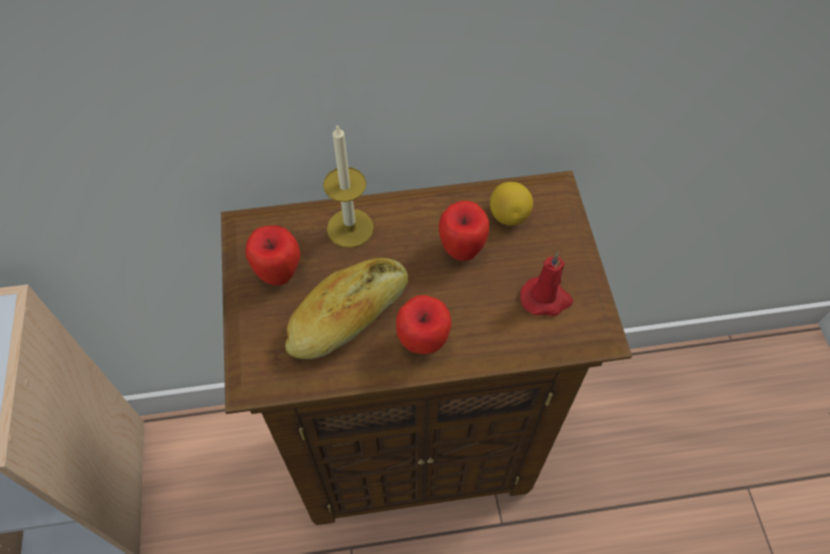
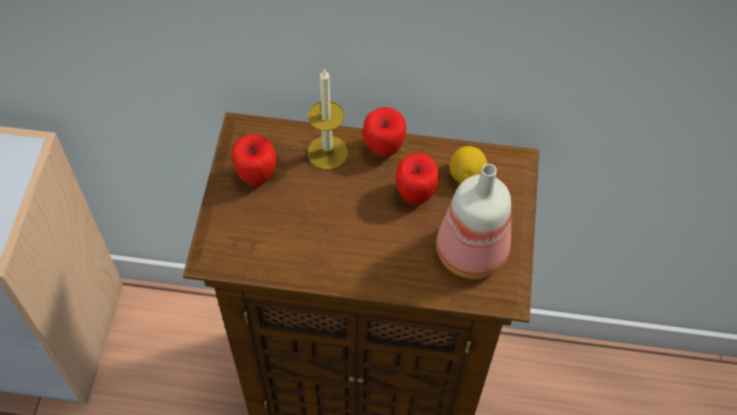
camera: 15 degrees right, 0 degrees up
(349, 317) = (303, 226): bread -> none
(423, 343) = (356, 263): apple -> apple (383, 149)
(546, 299) = (472, 254): red candle -> bottle

